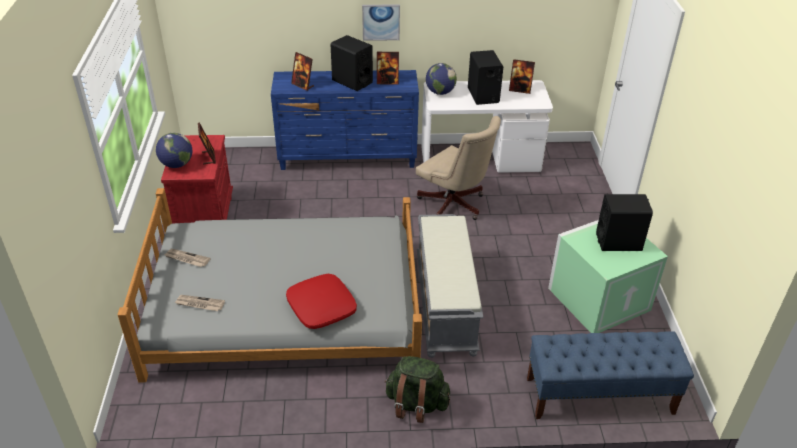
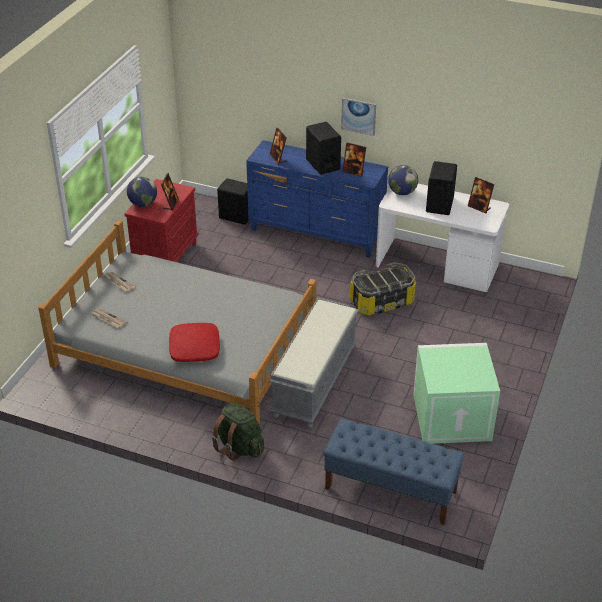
camera: 25 degrees right, 0 degrees up
(454, 206) = (382, 302): beige office chair -> storage box
(618, 242) = (466, 366): black speaker -> black speaker (236, 216)

